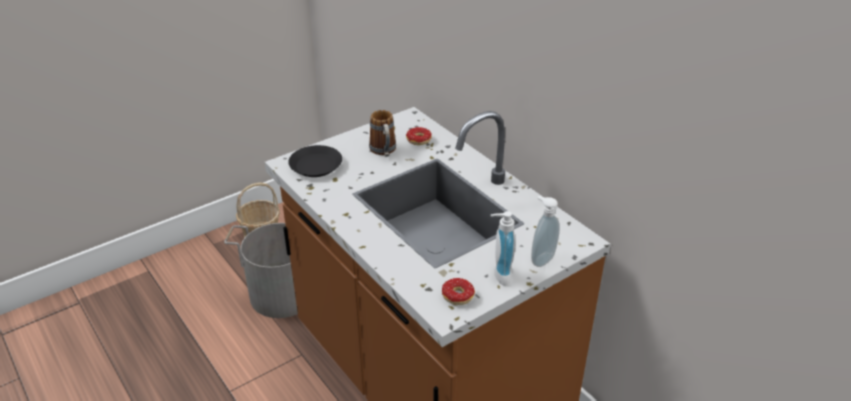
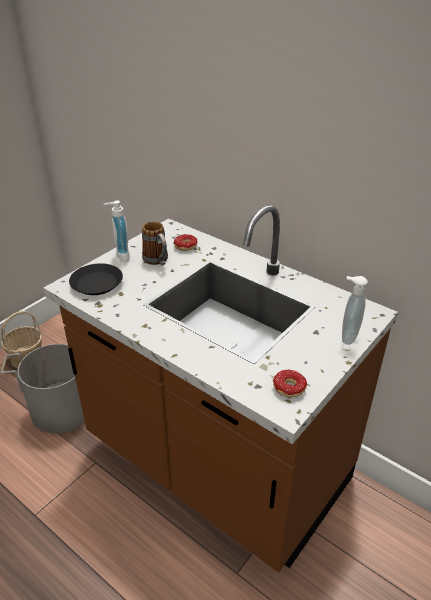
camera: 15 degrees left, 0 degrees up
(498, 275) = (317, 359): soap dispenser -> soap dispenser (120, 256)

